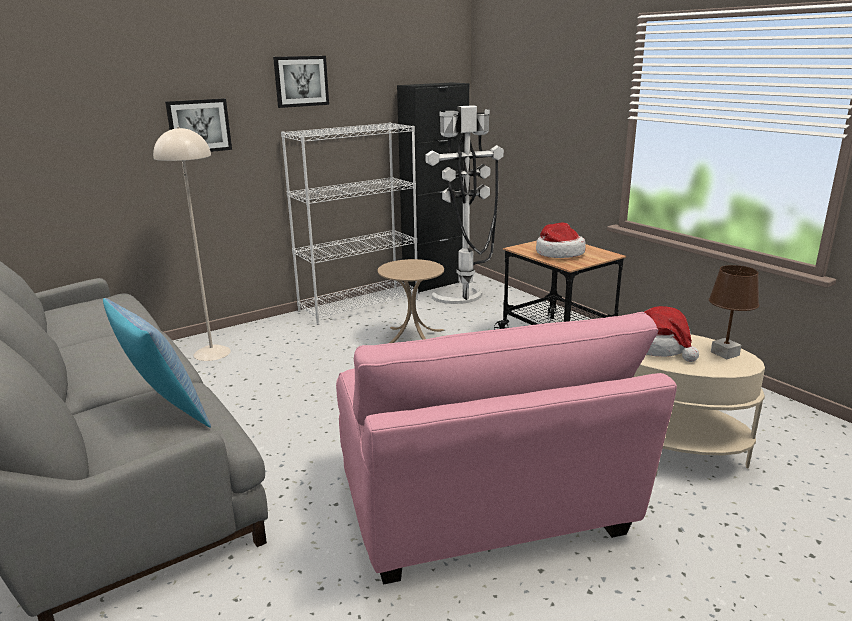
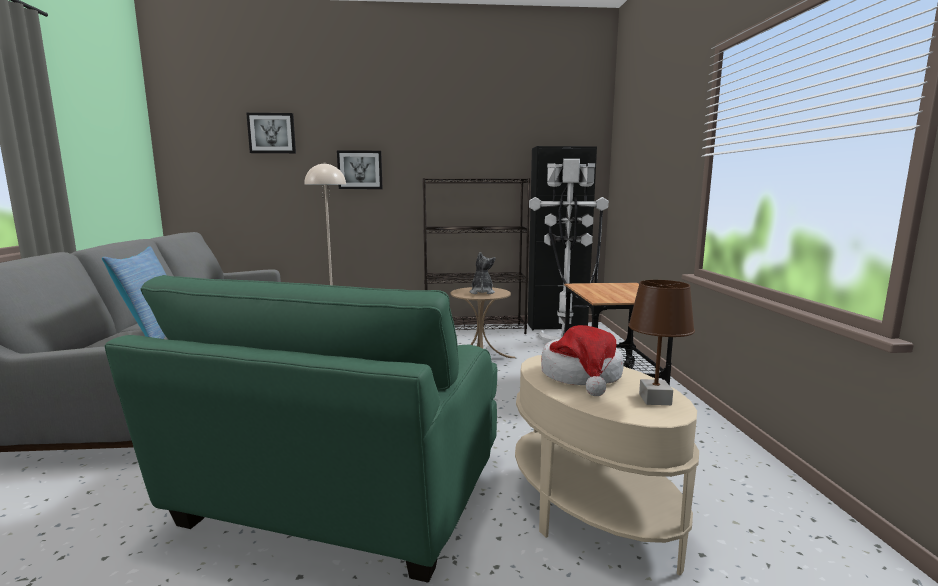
camera: 30 degrees right, 10 degrees down
(301, 81) = (444, 141): picture -> picture (272, 133)
(359, 304) = (475, 329): white bookcase -> black bookcase
(412, 268) = (481, 292): none -> plush toy
(481, 505) = (341, 496): pink armchair -> green armchair
(558, 253) = (608, 292): hat -> none

